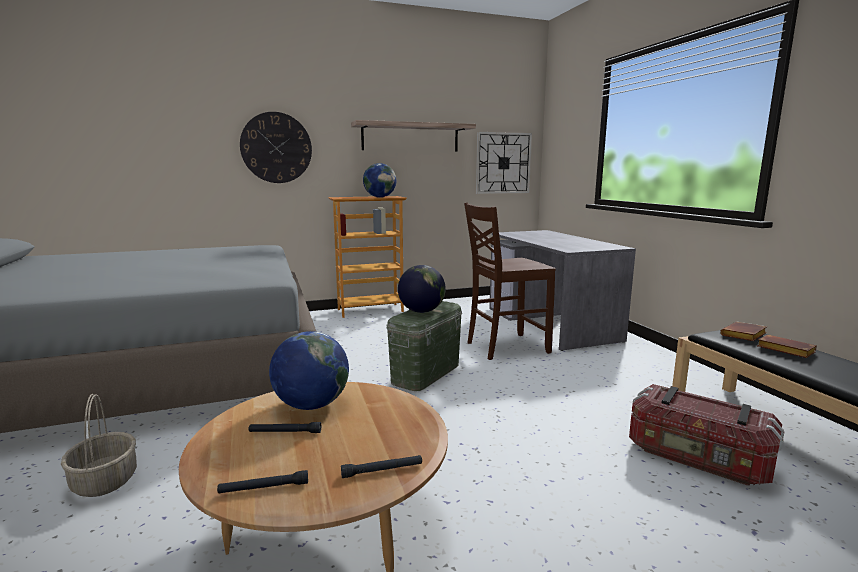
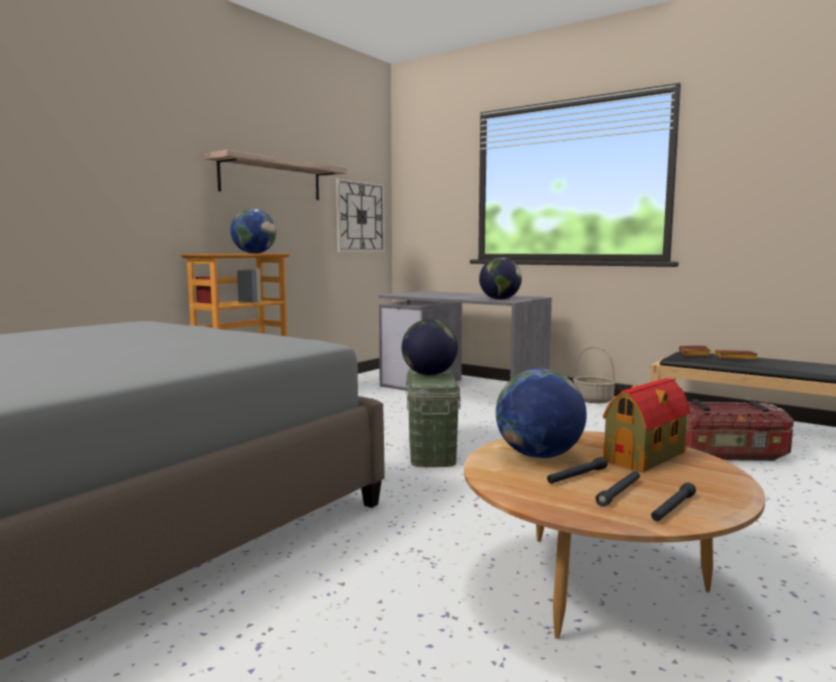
camera: 35 degrees left, 5 degrees down
(104, 481) = (270, 652): basket -> basket (592, 400)
(276, 148) = (108, 180): wall clock -> none
(380, 434) = (646, 456): none -> toy house
(382, 470) = (711, 473): black flashlight -> black flashlight (619, 493)
(505, 347) = (460, 414): brown chair -> none
(568, 247) = (500, 299): none -> globe

